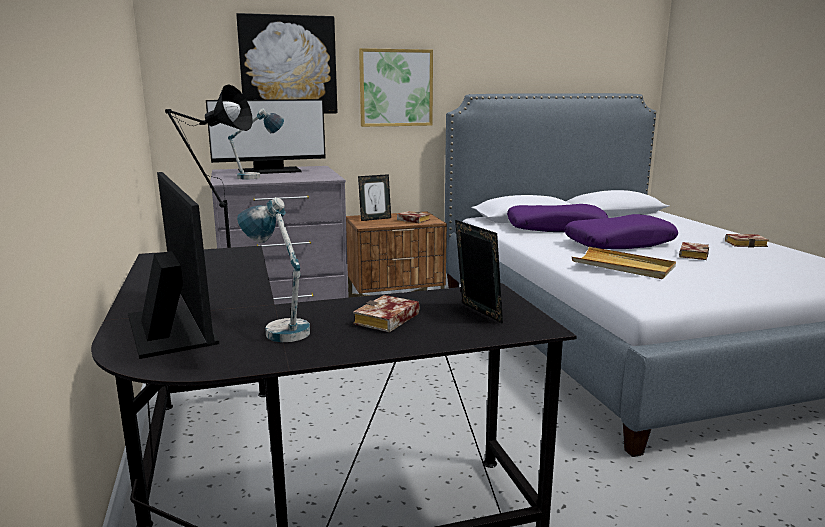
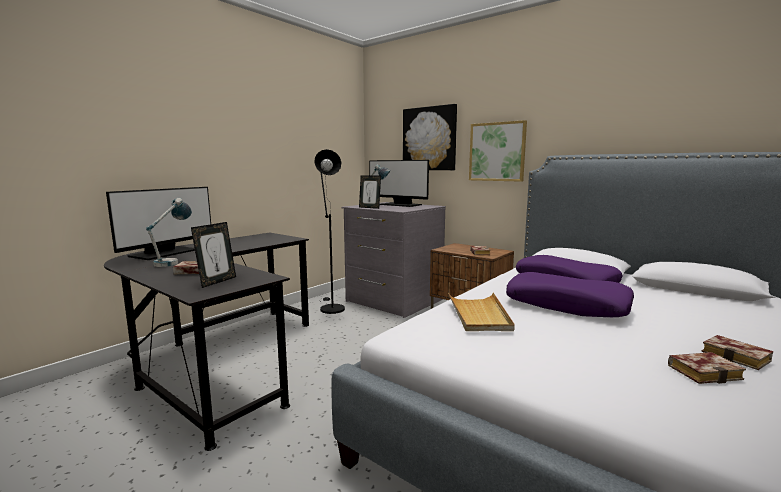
camera: 55 degrees right, 5 degrees down
(375, 219) = (462, 247): picture frame -> picture frame (369, 207)
(692, 254) = (602, 335): book -> book (704, 372)

